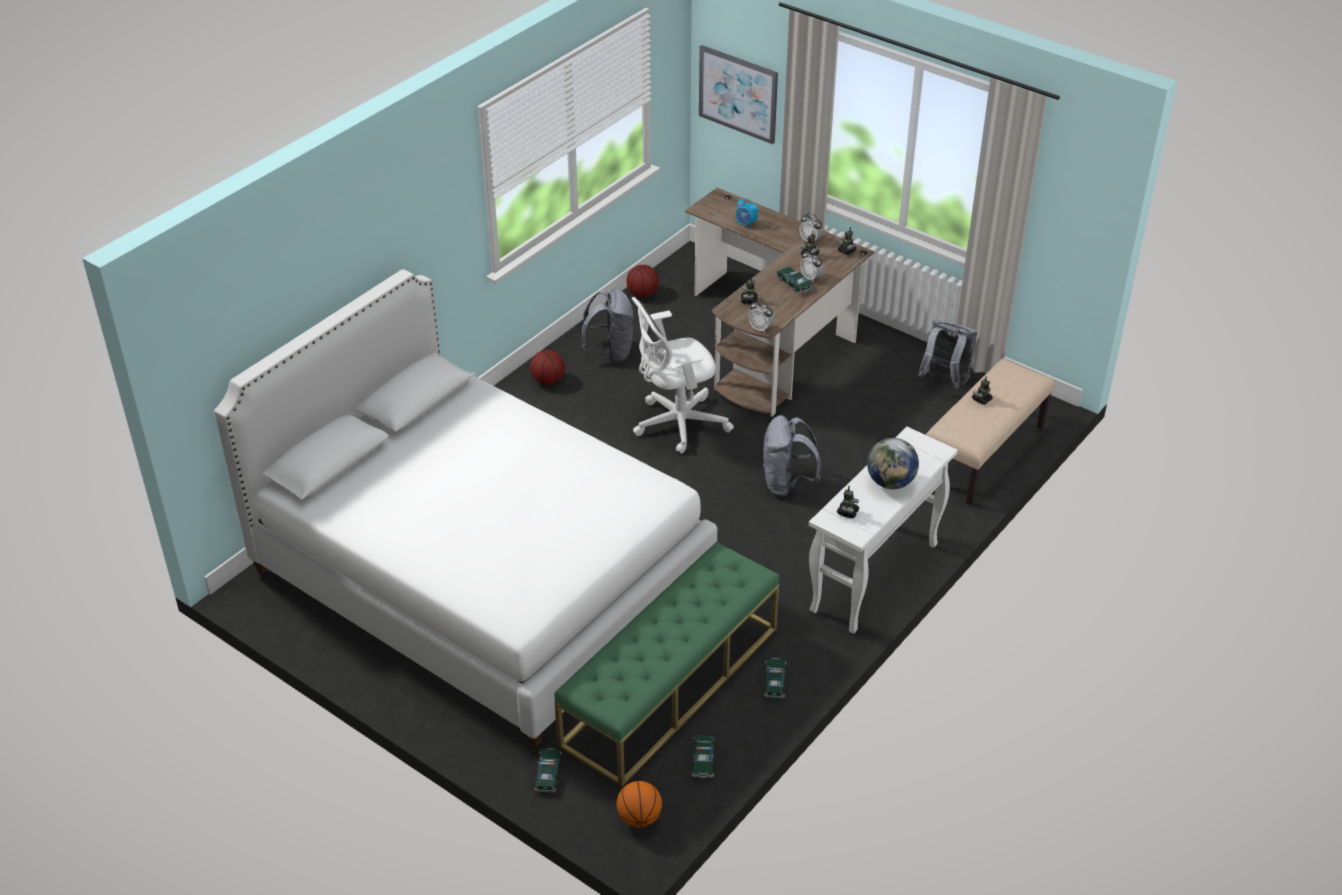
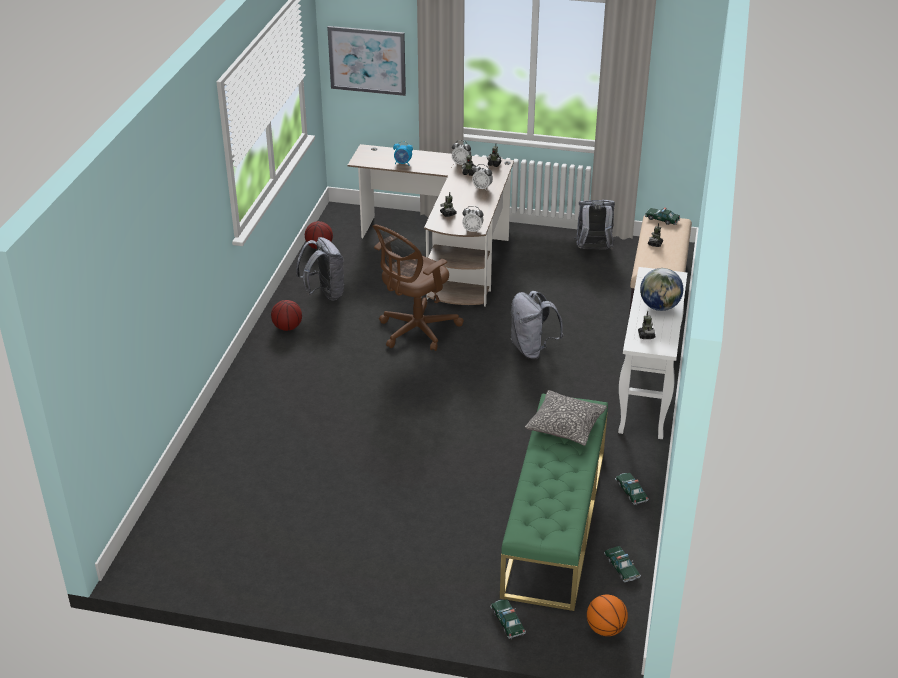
camera: 25 degrees left, 5 degrees down
(482, 576) = (339, 488): white bed -> none
(676, 424) = (415, 331): white office chair -> brown office chair
(712, 586) = (565, 425): none -> pillow
(794, 284) = (472, 195): toy car -> toy car (662, 219)

